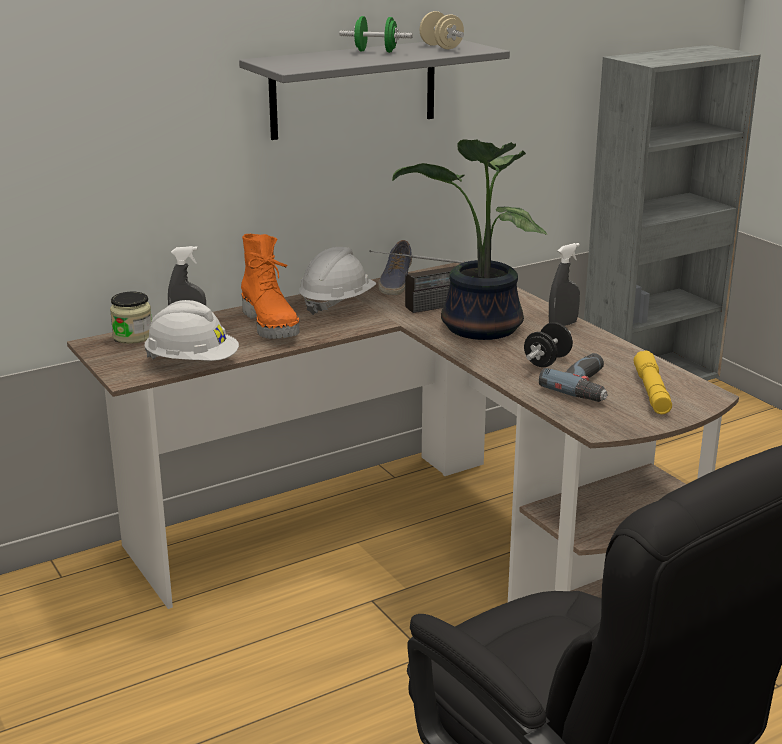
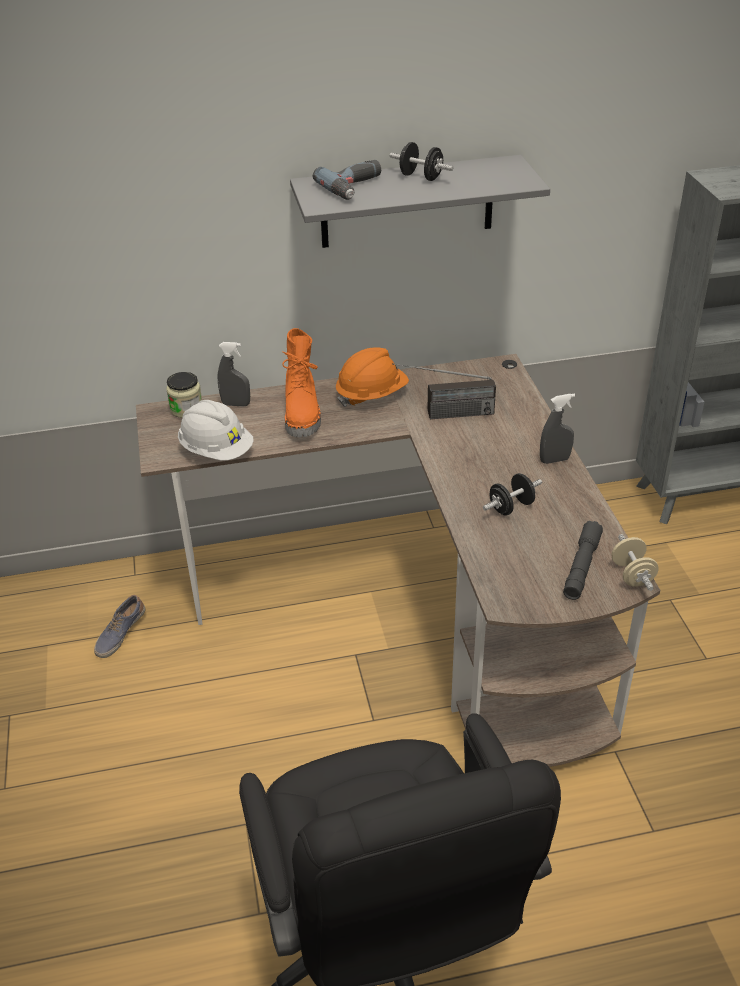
camera: 20 degrees right, 15 degrees up
(337, 303) = (371, 395): white hard hat -> orange hard hat
(376, 51) = (421, 177): green dumbbell -> black dumbbell
(395, 282) = (437, 375): shoe -> shoe (120, 634)
(441, 47) = (489, 174): beige dumbbell -> beige dumbbell (632, 575)
(478, 329) = (474, 451): potted plant -> none
(588, 386) = (528, 547): power drill -> power drill (356, 187)
(651, 392) = (581, 567): yellow flashlight -> grey flashlight

